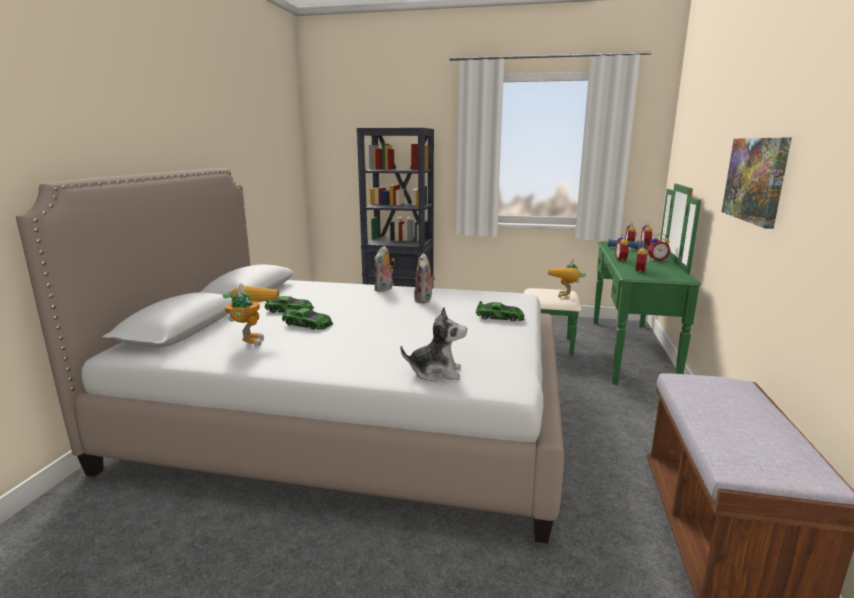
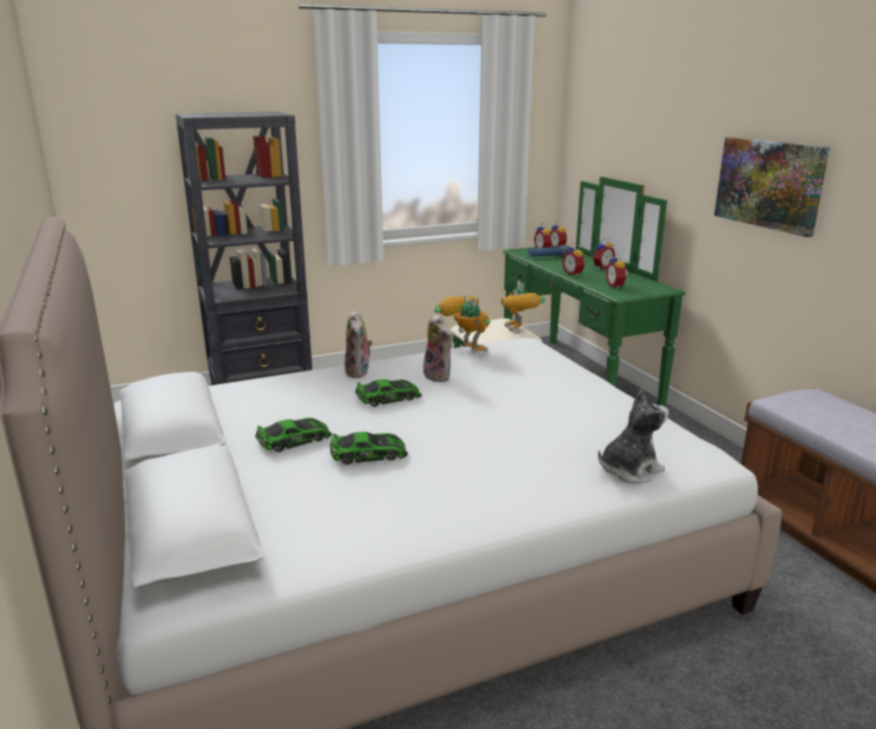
camera: 35 degrees left, 5 degrees up
(250, 339) = (335, 503): toy robot -> toy robot (464, 349)
(500, 317) = (559, 377): toy car -> toy car (388, 397)

